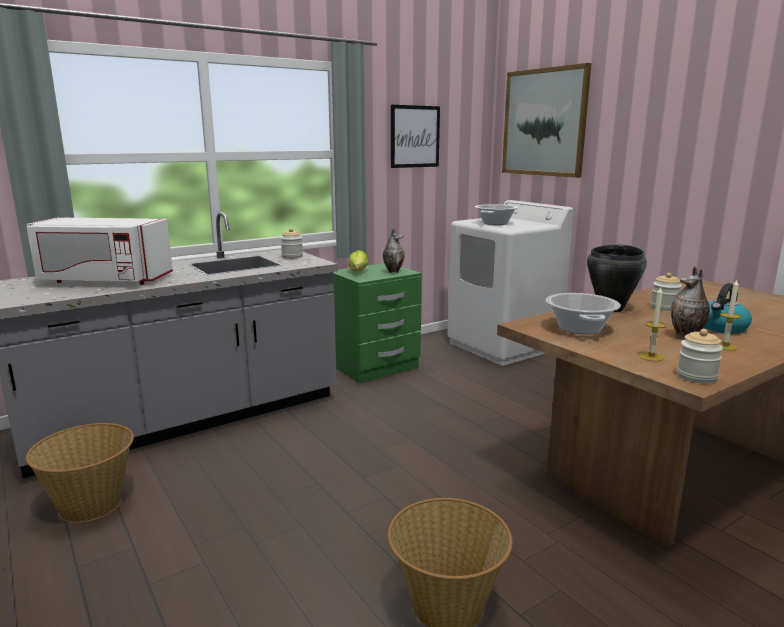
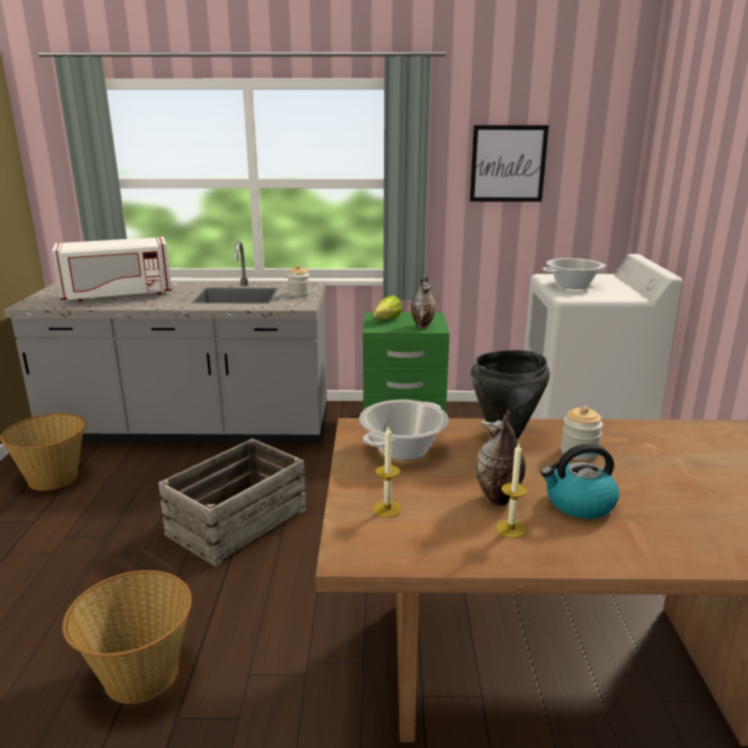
camera: 35 degrees right, 5 degrees up
(104, 280) = (117, 295): white microwave -> white microwave turned 60 degrees counterclockwise
(350, 470) = (238, 523): none -> crate
(544, 122) = (681, 151): picture -> none
(696, 376) = (372, 550): jar -> none

